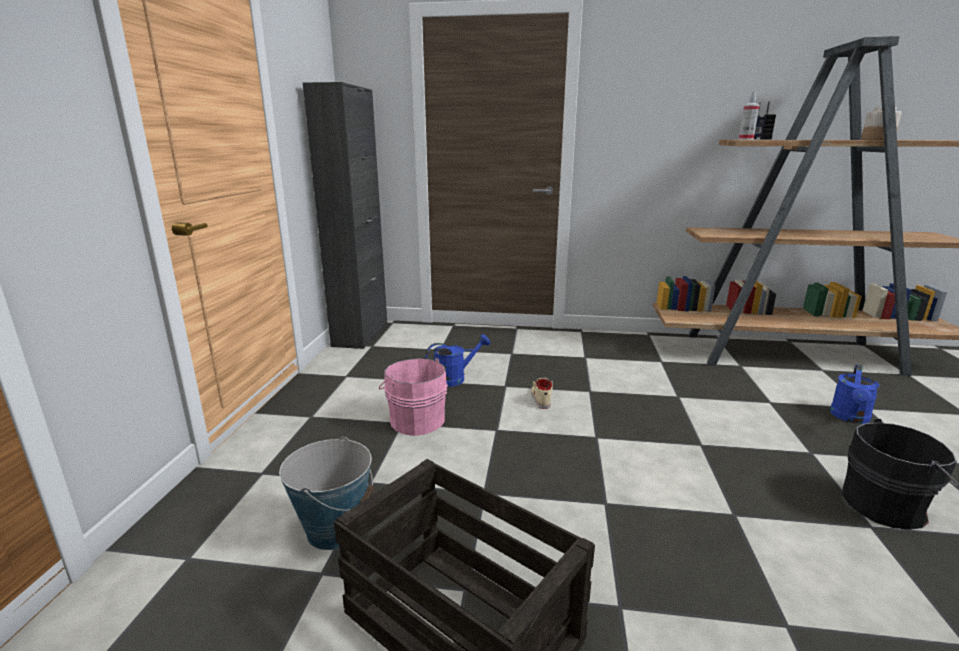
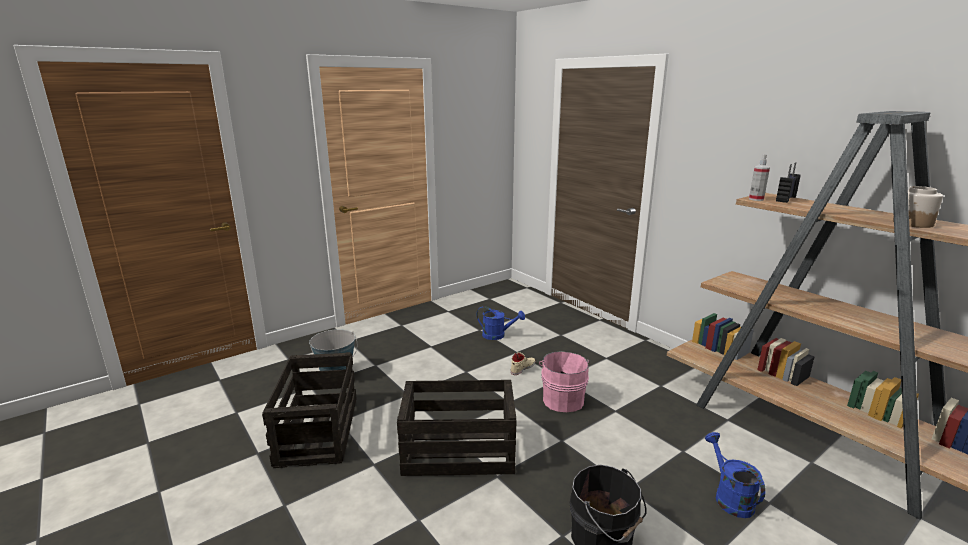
camera: 45 degrees right, 0 degrees up
(360, 334) = (496, 289): black cabinet -> none
(415, 420) = (439, 348): pink bucket -> pink bucket (563, 399)
(660, 516) = (459, 451): none -> crate
(850, 418) = (729, 497): blue watering can -> blue watering can turned 90 degrees clockwise

